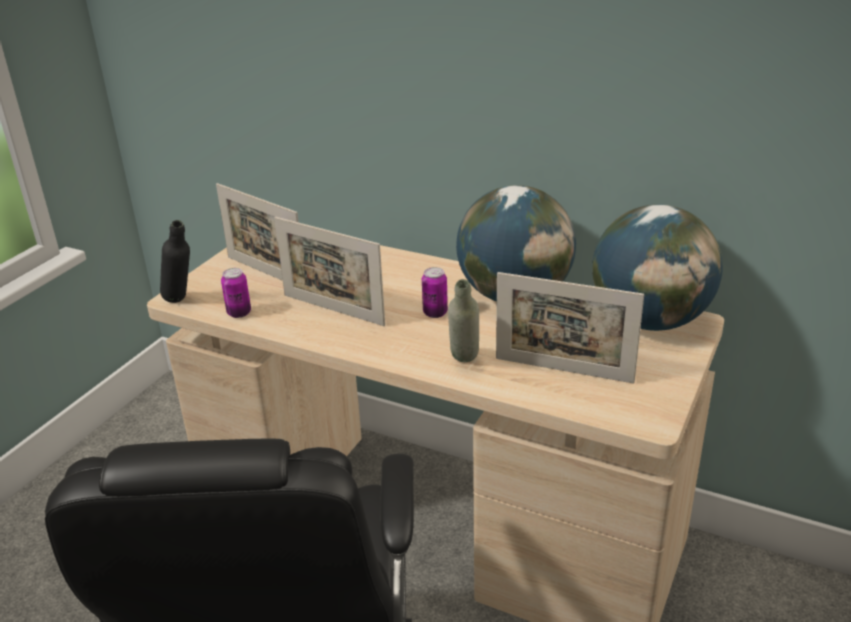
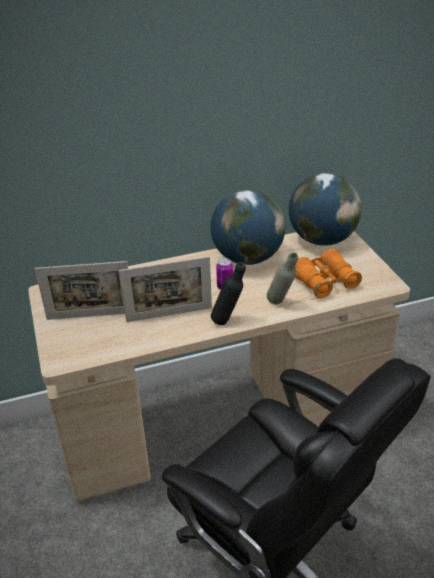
camera: 45 degrees left, 5 degrees up
(182, 302) = (68, 361): black bottle -> black bottle (228, 321)
(239, 313) = (117, 347): can -> none
(563, 370) = (325, 282): picture frame -> orange binoculars

